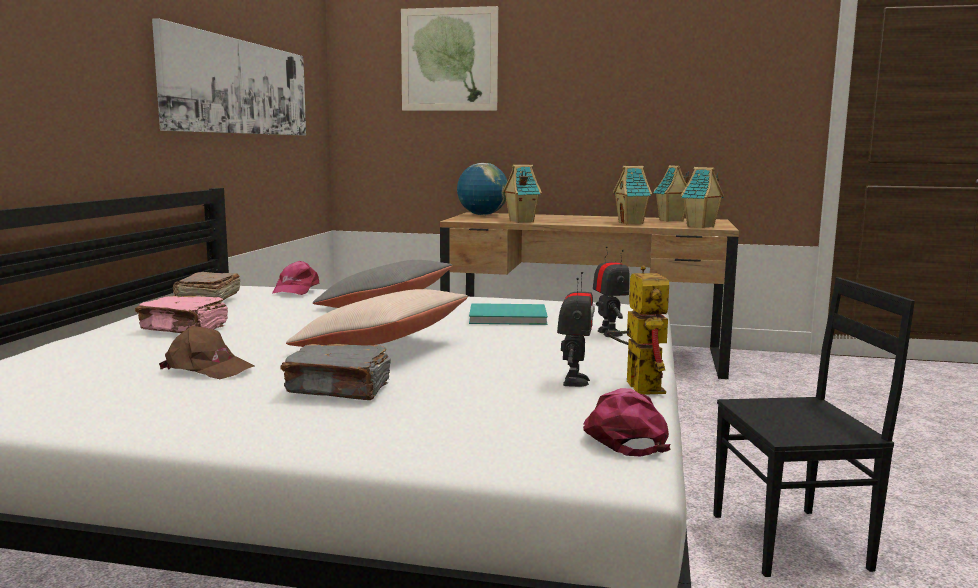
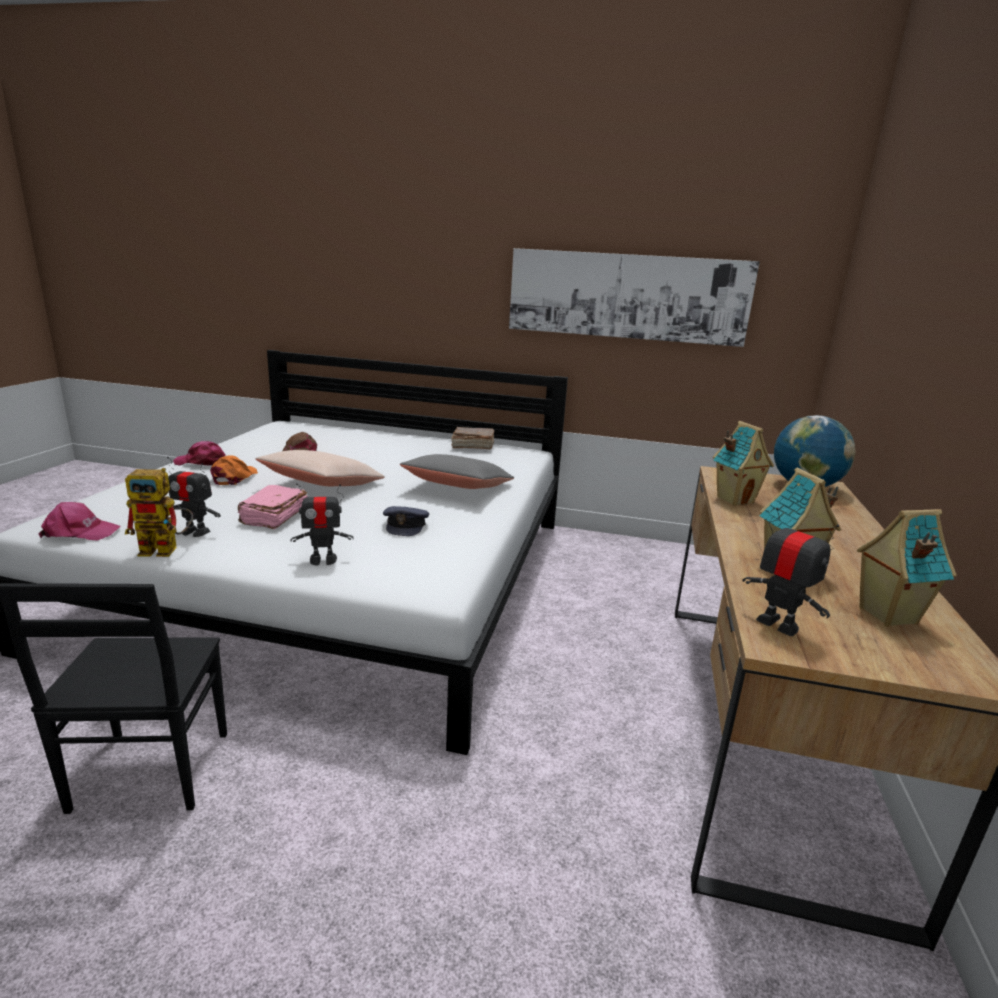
camera: 90 degrees right, 10 degrees up
(184, 329) = (392, 447): pink book -> pink book (273, 517)
(295, 289) = (511, 463): pink cap -> pink cap (202, 462)
(339, 389) = (234, 477): grey book -> orange cap
(449, 59) = (900, 261): picture -> none
(505, 317) = (406, 525): turquoise book -> grey cap
(701, 227) = (778, 624): toy house -> toy robot

